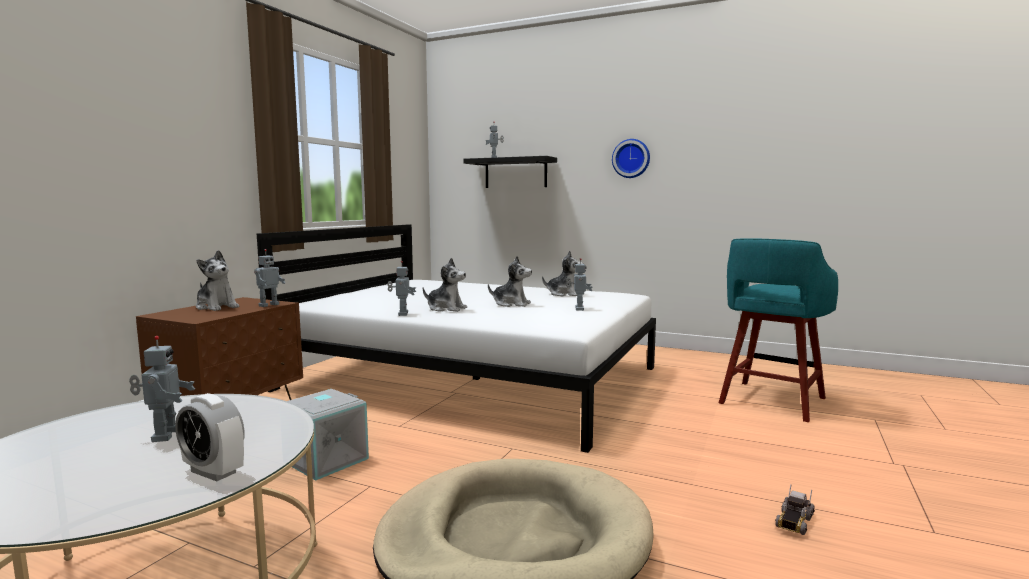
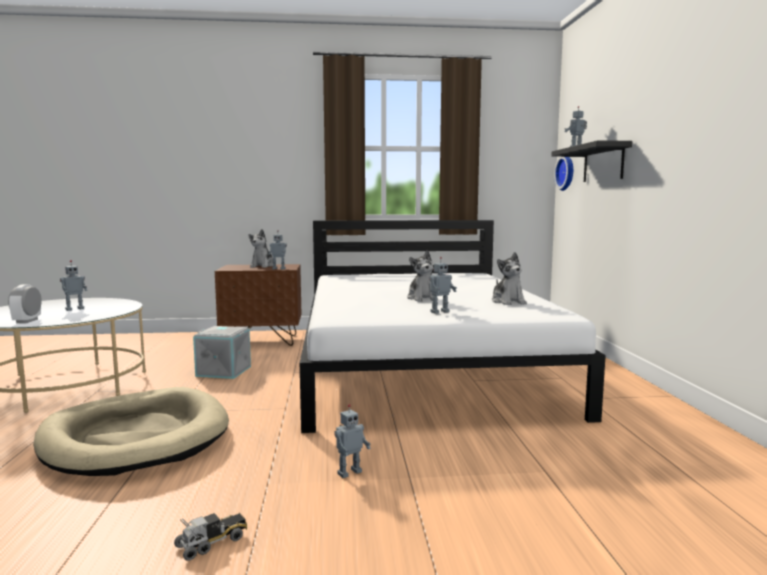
camera: 60 degrees right, 0 degrees up
(402, 314) = (332, 289): toy robot -> toy robot (349, 472)
(446, 308) = (369, 291): plush toy -> none
(631, 158) = (693, 133): wall clock -> wall clock (567, 172)
(771, 401) = (591, 506): turquoise stool -> none
(794, 522) = (212, 542): toy truck -> toy truck turned 135 degrees clockwise

